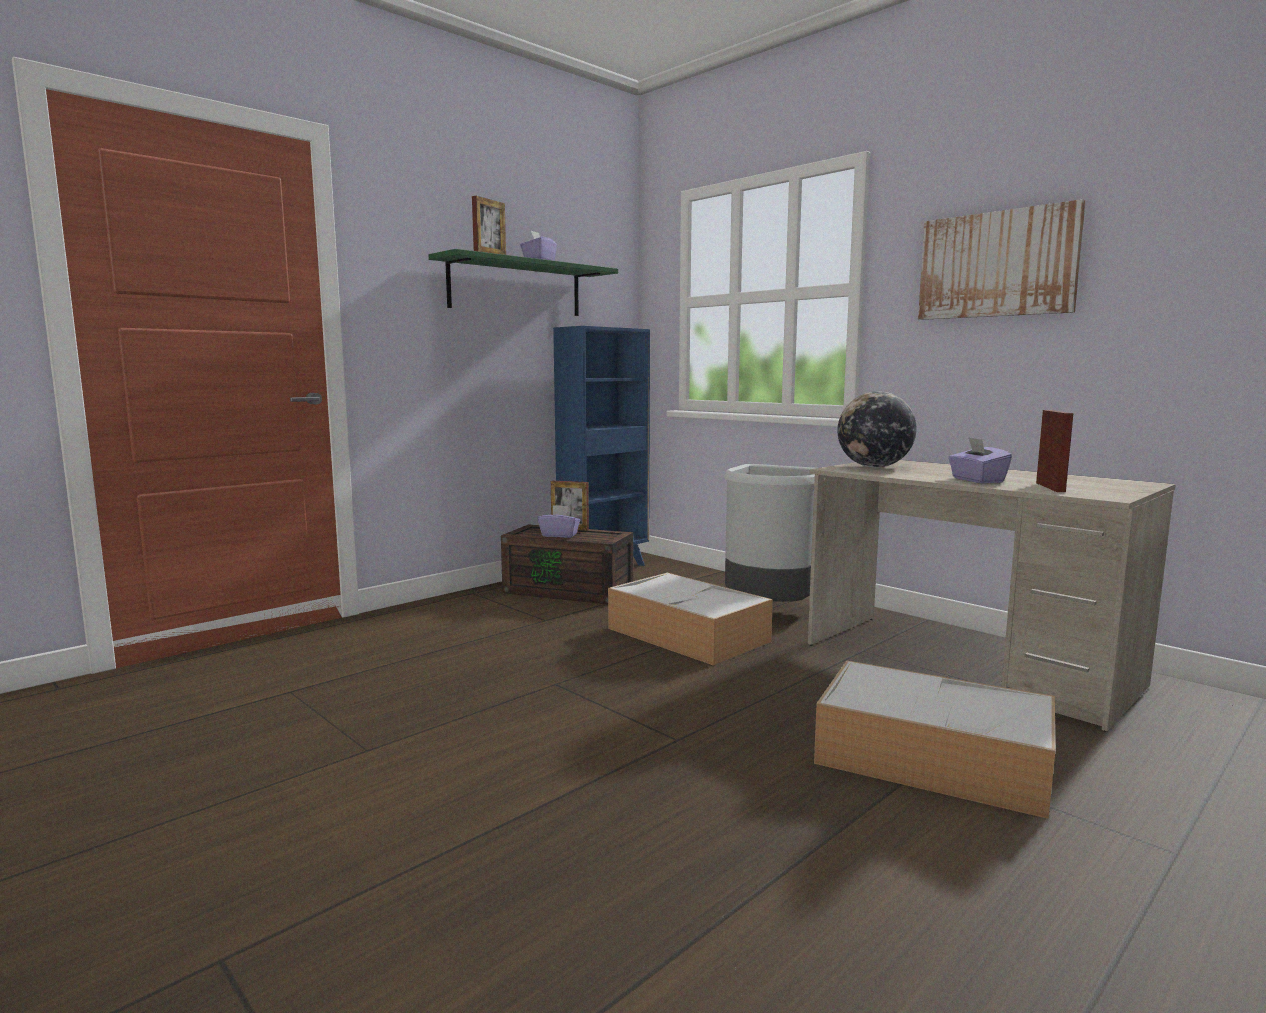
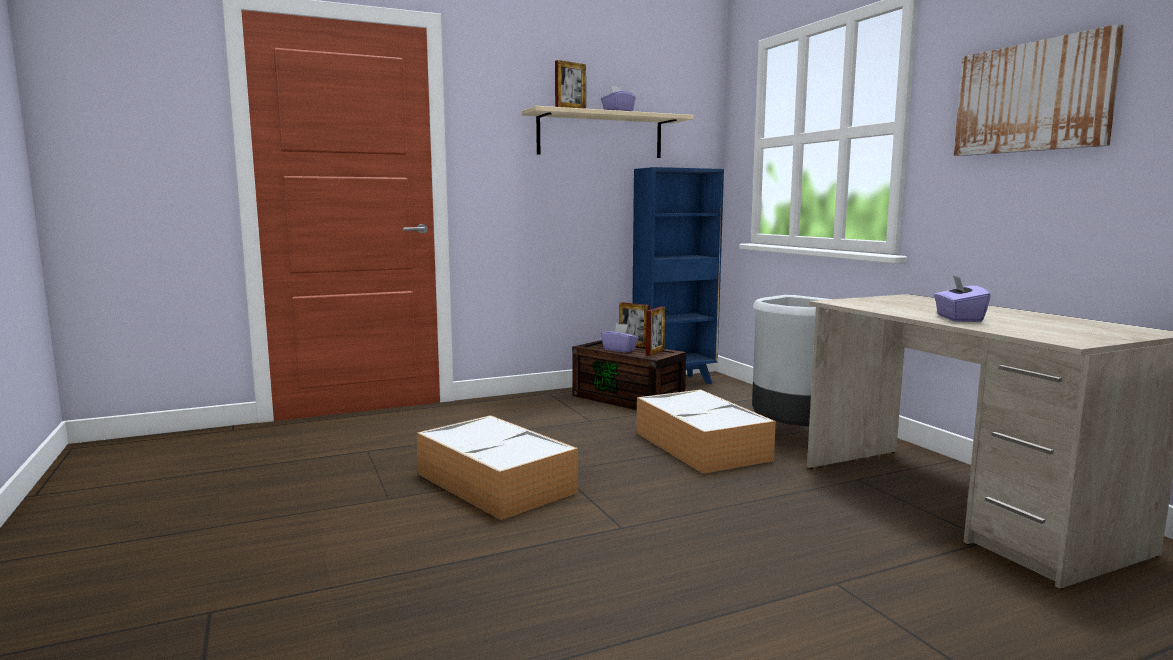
camera: 20 degrees right, 0 degrees up
(516, 288) = (600, 135): green shelf -> beige shelf
(874, 467) = (878, 302): globe -> none
(936, 759) = (845, 582): storage box -> storage box (497, 483)
(1050, 487) = (1025, 329): picture frame -> picture frame (655, 352)

